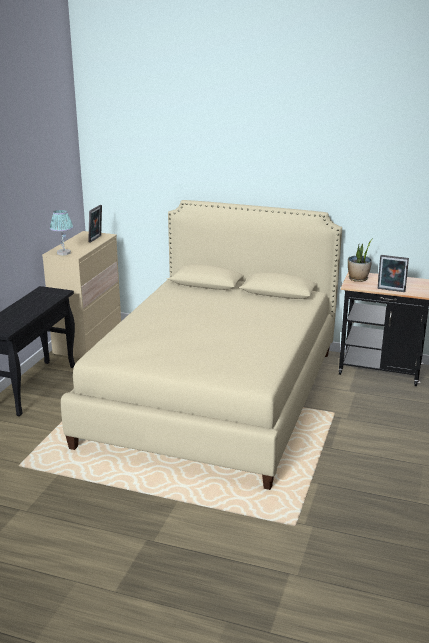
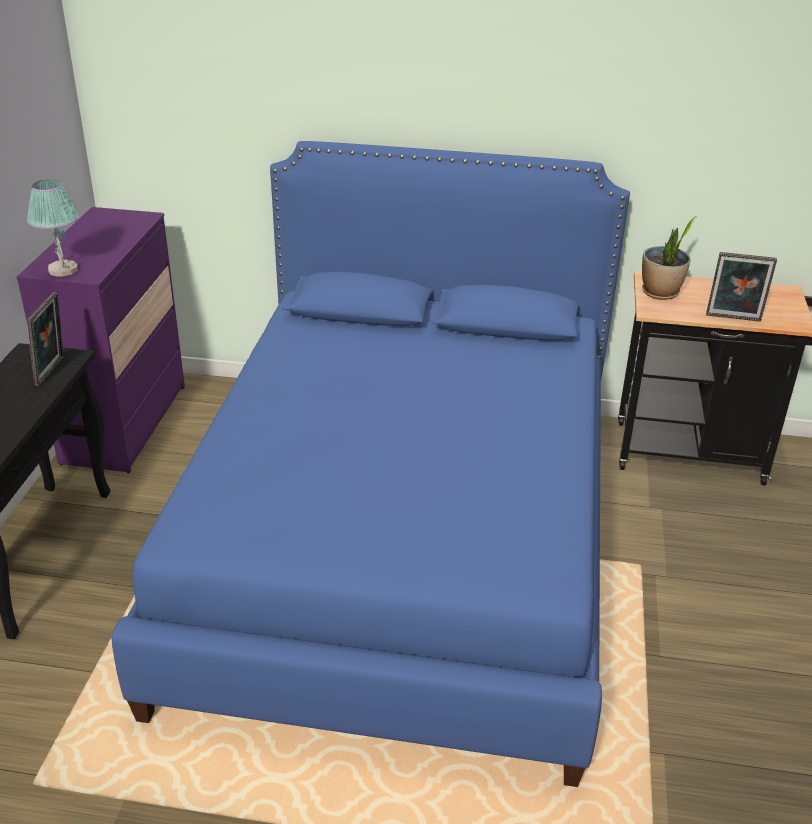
camera: 10 degrees left, 10 degrees up
(88, 340) = (125, 424): beige dresser -> purple dresser
(96, 239) = (125, 228): picture frame -> picture frame (53, 371)
(215, 395) = (404, 543): beige bed -> blue bed

